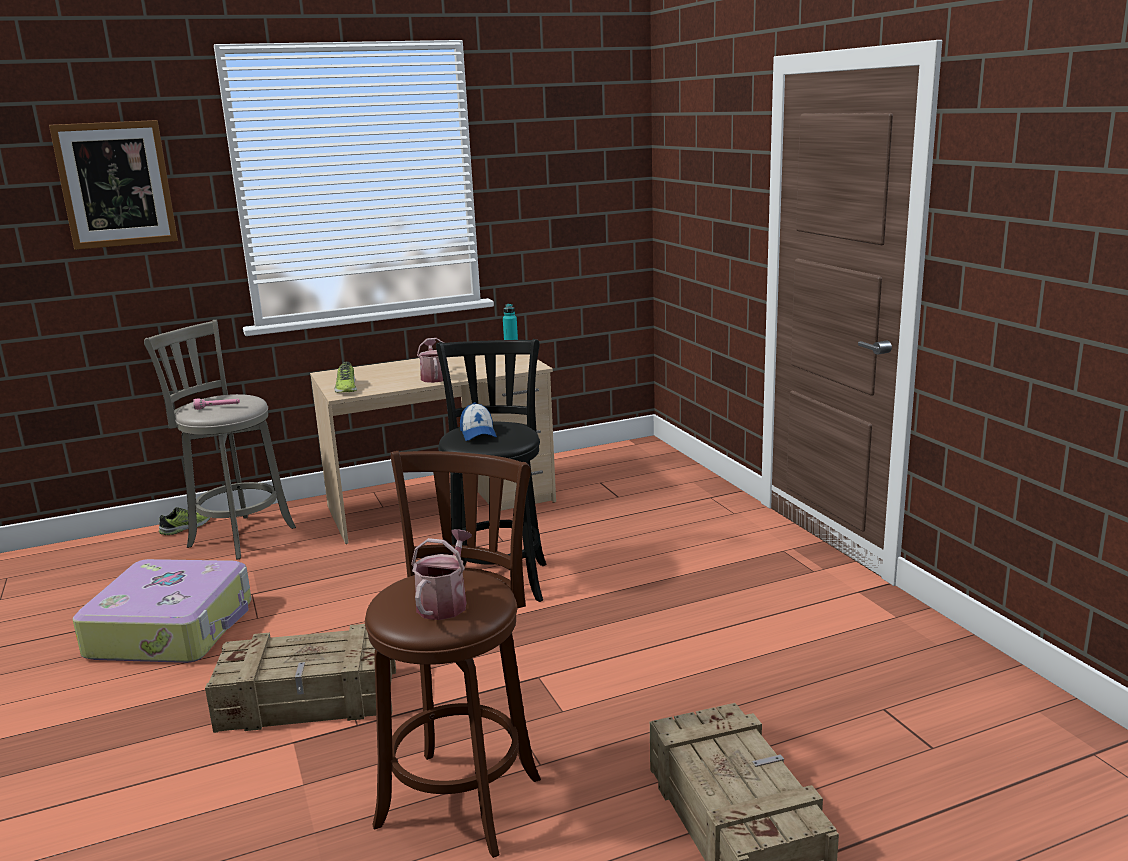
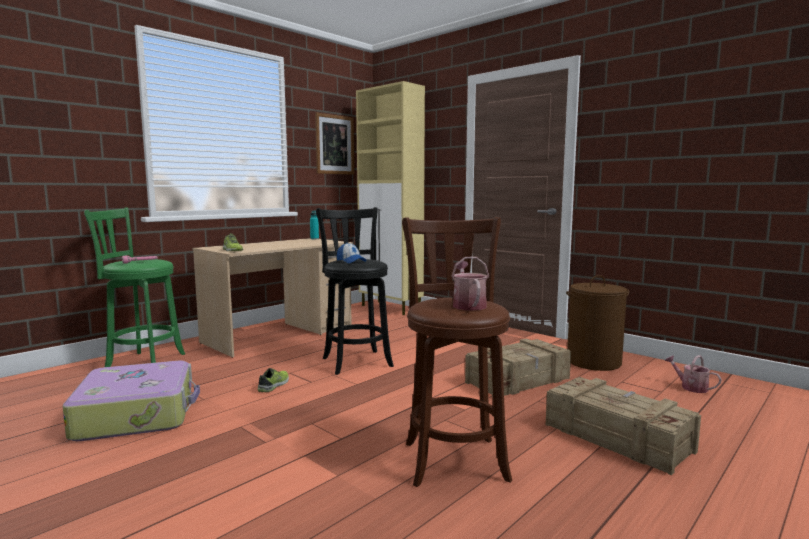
camera: 25 degrees left, 10 degrees down
(116, 184) = (55, 104): picture -> picture (334, 144)
(186, 527) = (92, 363): shoe -> shoe (274, 385)
(238, 536) = (142, 362): grey stool -> green stool
(310, 700) = (292, 432): crate -> crate (519, 380)
(434, 377) = (285, 246): watering can -> watering can (690, 387)
(659, 463) = (391, 308): none -> beige cabinet
(886, 652) = (594, 362): none -> brown laundry basket

